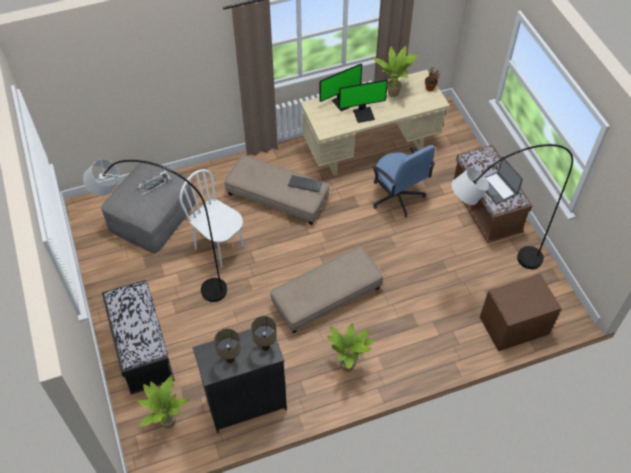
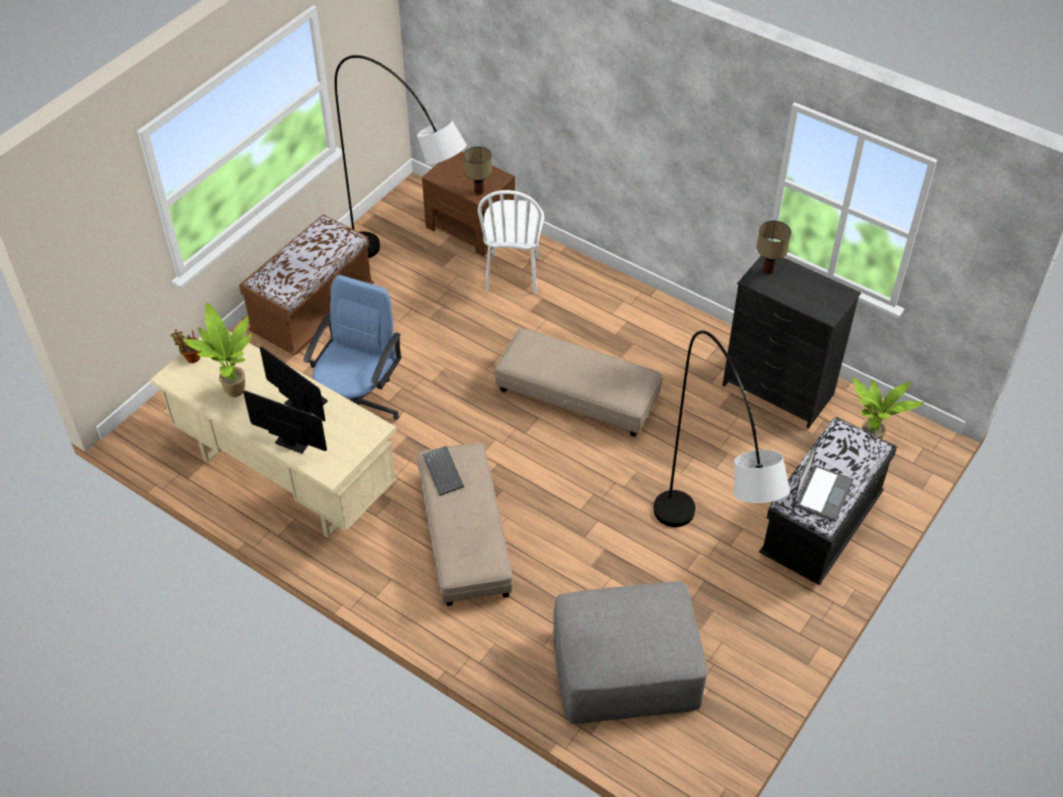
camera: 125 degrees left, 5 degrees down
(154, 184) = (613, 620): keyboard -> none
(220, 247) = (605, 547): white chair -> white chair (513, 274)
(230, 359) = (811, 289): table lamp -> table lamp (478, 192)
(348, 366) = (648, 330): potted plant -> none
(497, 188) = (321, 247): laptop -> laptop (822, 492)

